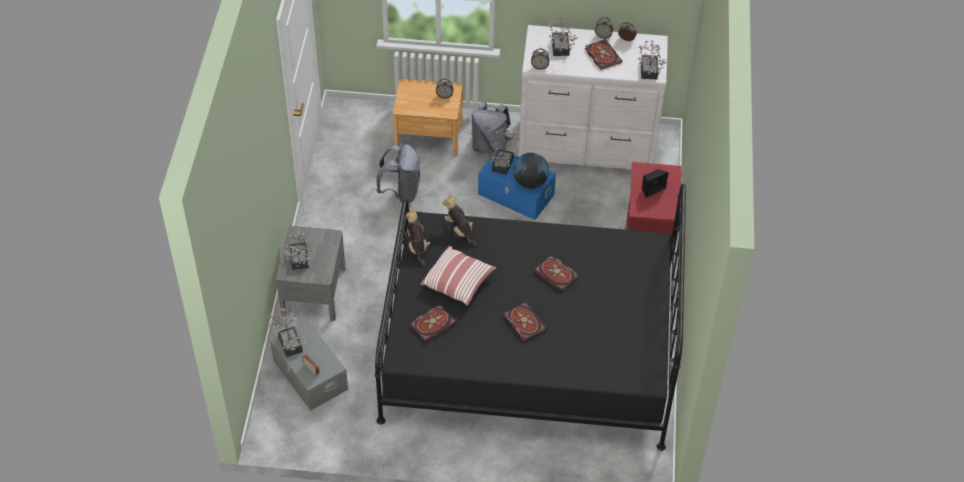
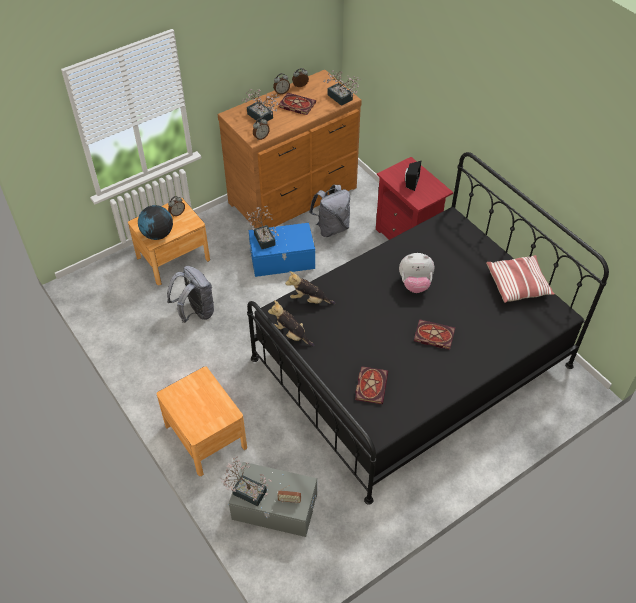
camera: 40 degrees left, 0 degrees up
(299, 261) = (196, 416): potted plant -> none
(313, 291) = (205, 436): grey nightstand -> brown nightstand
(458, 282) = (353, 339): pillow -> pillow (518, 285)
(490, 147) = (227, 238): grey backpack -> grey backpack (331, 228)
(530, 182) = (298, 240): globe -> globe (157, 234)
(557, 274) = (415, 284): book -> plush toy
(587, 145) = (294, 196): white dresser -> brown dresser

